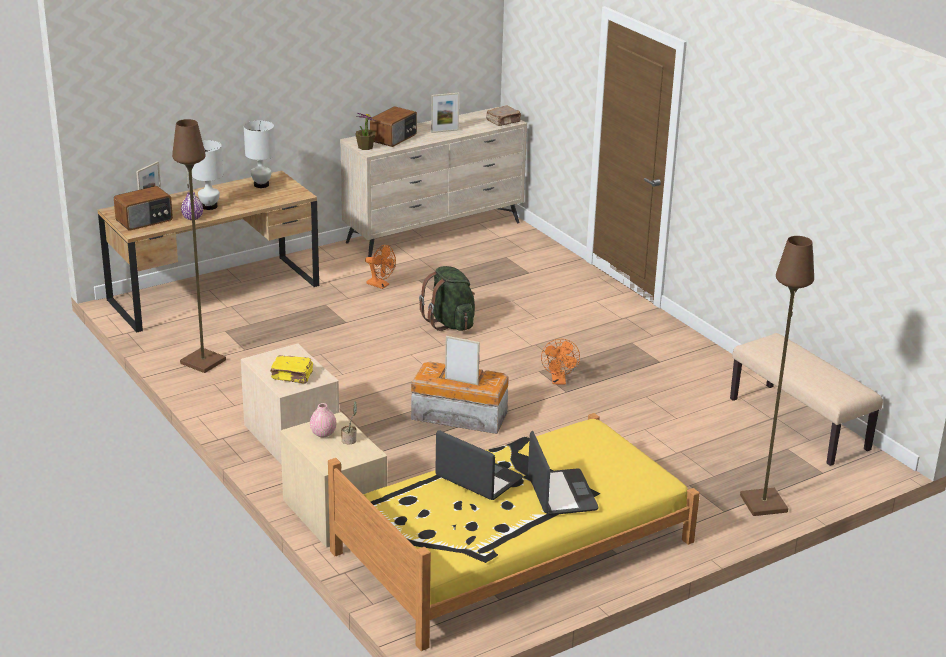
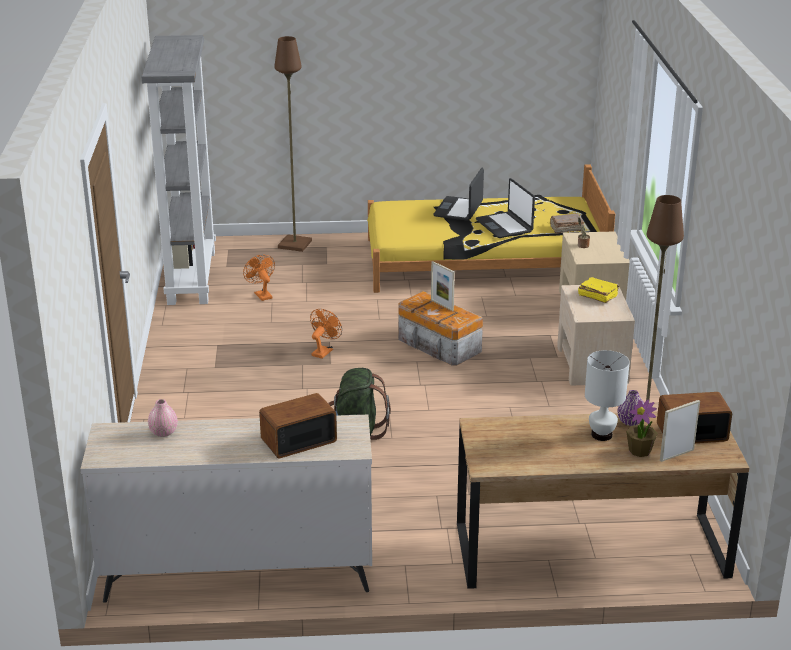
camera: 150 degrees left, 0 degrees up
(261, 185) = (515, 456): white table lamp -> none
(323, 433) = (599, 253): pink vase -> pink vase (163, 432)
(365, 147) = (352, 432): potted plant -> potted plant (640, 451)
(381, 285) = (384, 503): orange fan -> orange fan (261, 294)
(444, 131) = (217, 435): picture frame -> none
(503, 121) = (118, 433): brown book -> brown book (566, 229)
(799, 424) = (190, 277): beige bench -> grey bookcase

